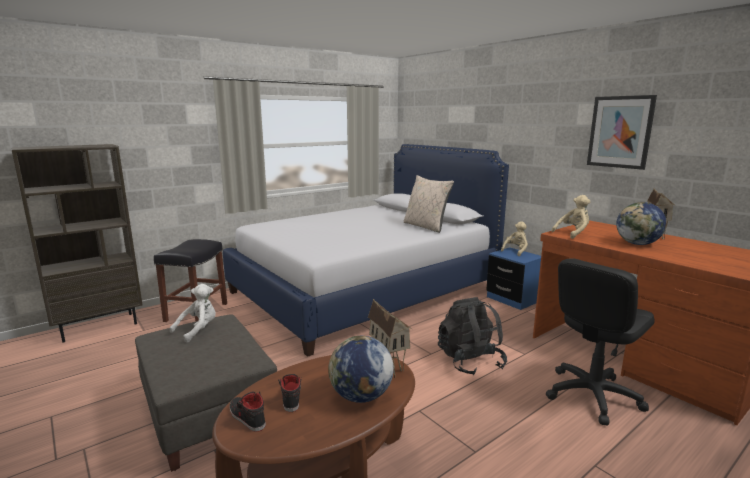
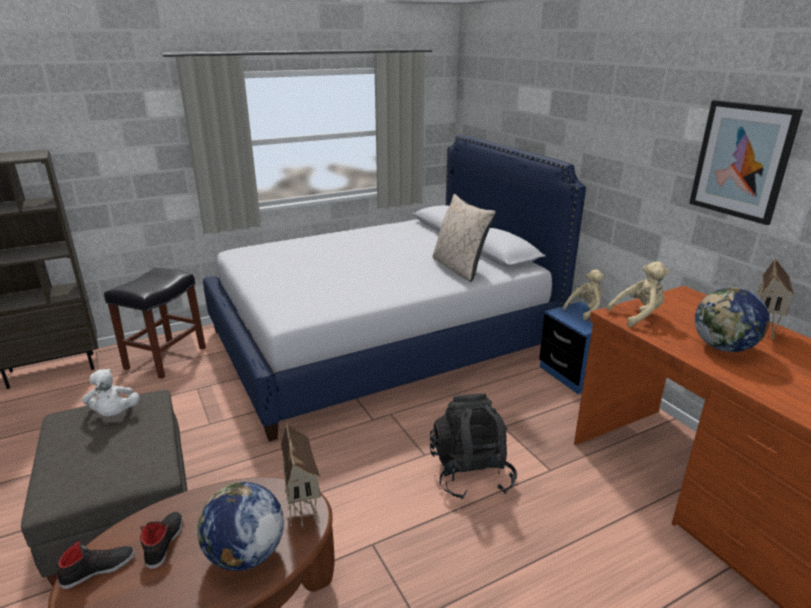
camera: 10 degrees right, 10 degrees up
(198, 330) = (114, 414): white plush toy -> white plush toy turned 105 degrees clockwise
(246, 417) = (98, 569): black shoe -> black shoe turned 90 degrees clockwise
(592, 395) = (614, 552): black office chair -> none

